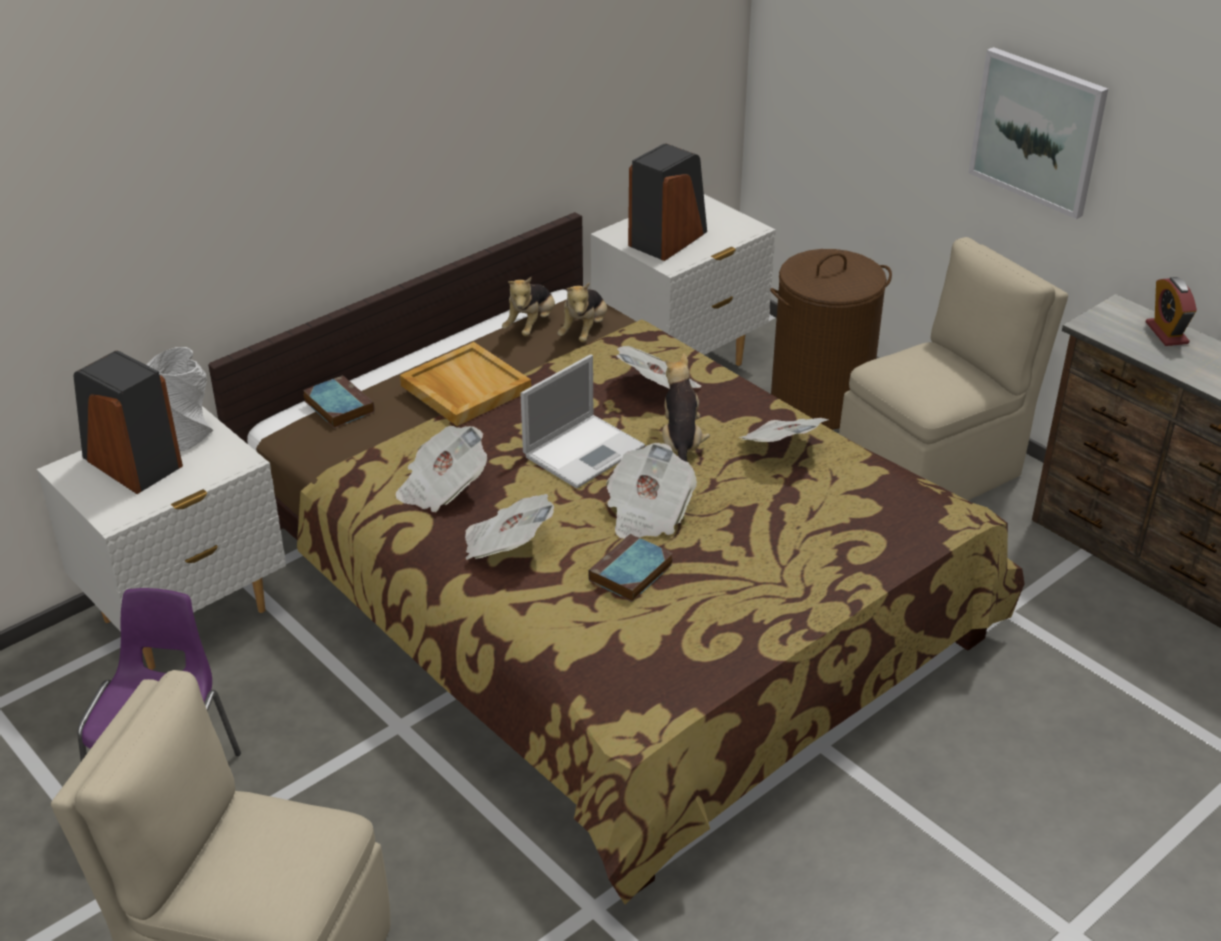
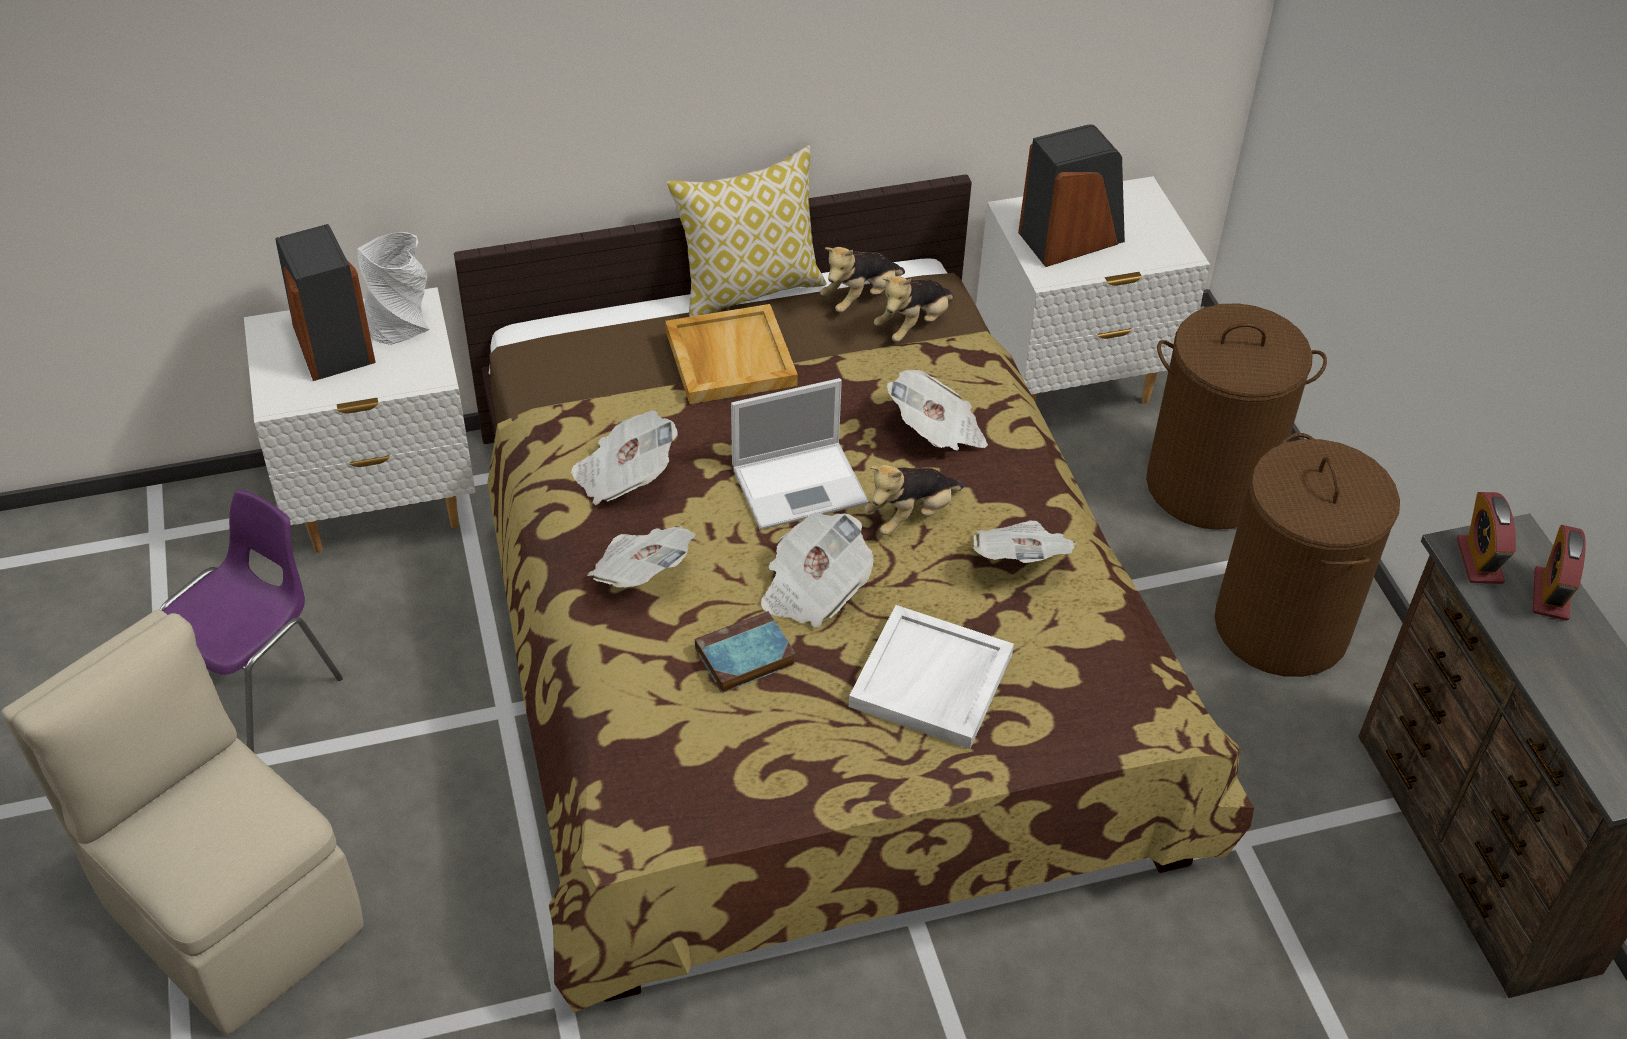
camera: 25 degrees right, 10 degrees up
(337, 406) = (591, 334): book -> none
(441, 343) = (750, 289): none -> pillow
(681, 445) = (911, 515): plush toy -> plush toy turned 150 degrees counterclockwise
(780, 541) = (932, 681): none -> white tray
(933, 471) = (1282, 626): beige chair -> brown laundry basket
(1038, 131) = (1507, 270): picture -> none
(1109, 328) = (1479, 561): none -> alarm clock

